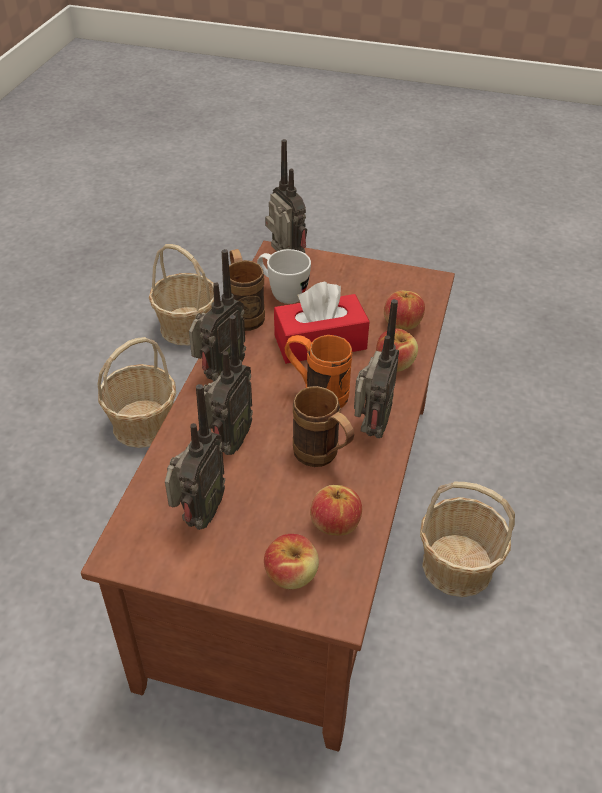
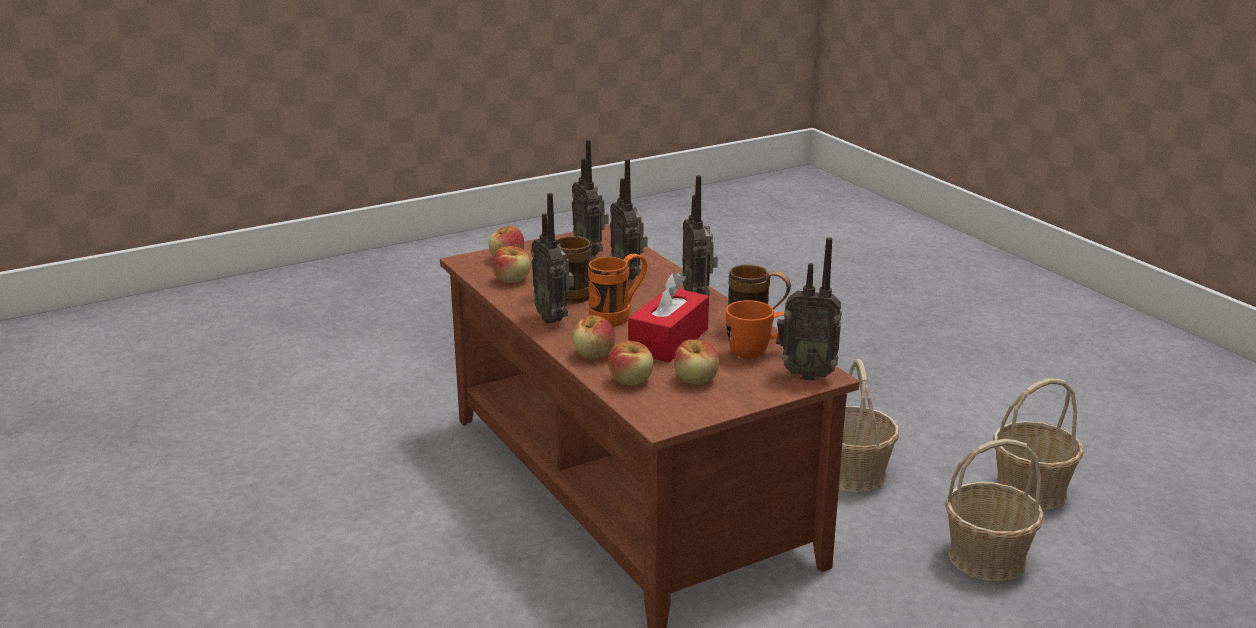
camera: 135 degrees right, 20 degrees down
(282, 294) = (757, 353): white mug -> orange mug
(359, 297) = (696, 379): none -> apple
(457, 565) = (479, 535): basket -> basket (1031, 491)

